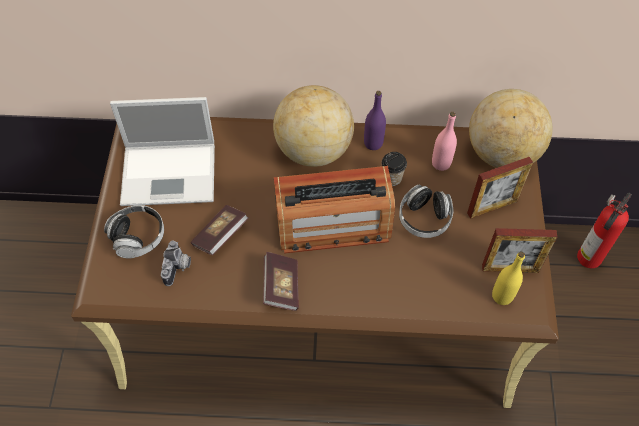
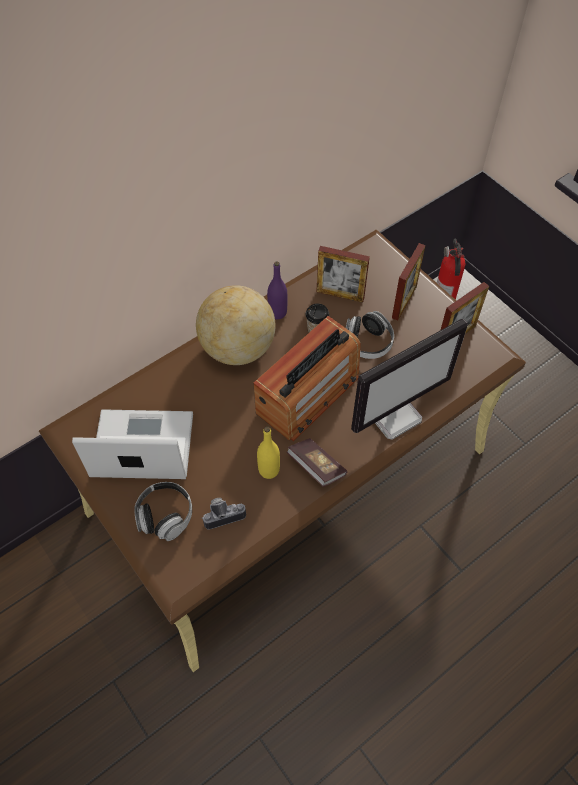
camera: 40 degrees left, 0 degrees up
(171, 173) = (140, 446): laptop -> laptop turned 135 degrees counterclockwise
(178, 268) = (223, 514): camera -> camera turned 75 degrees counterclockwise
(220, 236) = (231, 464): book -> none
(387, 293) = (394, 414): none -> monitor
(441, 163) = (340, 294): pink bottle -> picture frame
(502, 153) = (374, 259): globe -> none
(502, 296) = (468, 359): yellow bottle -> yellow bottle (269, 470)

